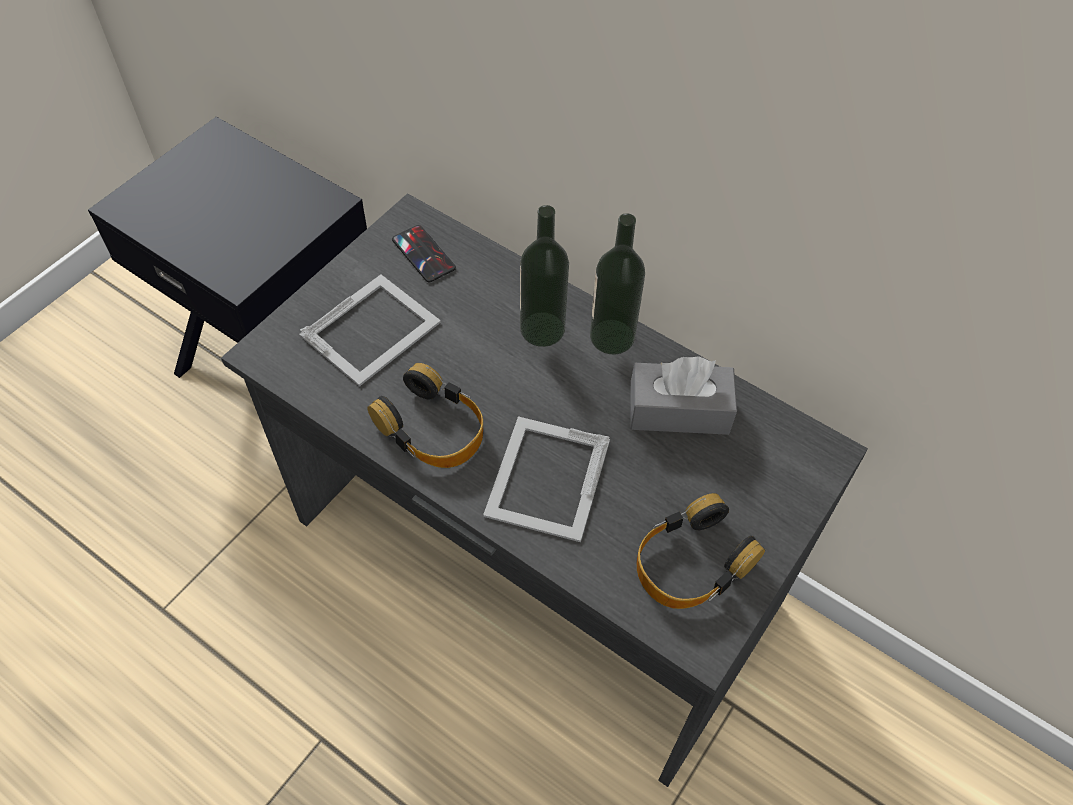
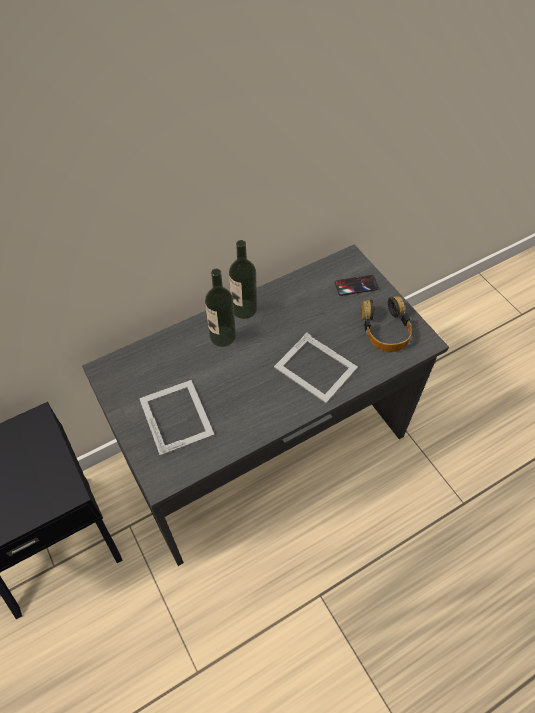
camera: 65 degrees left, 0 degrees up
(423, 254) = (136, 372): phone -> phone (356, 285)
(432, 428) = (261, 408): headphones -> none
(679, 410) = (302, 300): grey tissue box -> none

